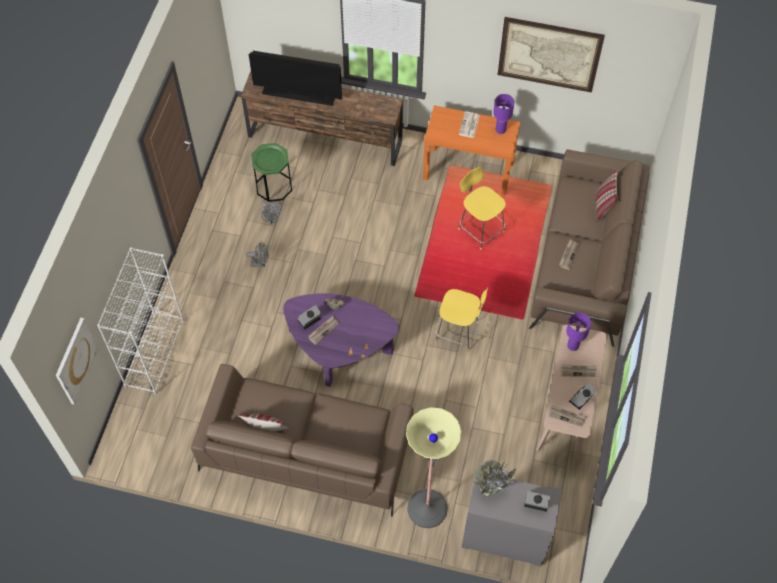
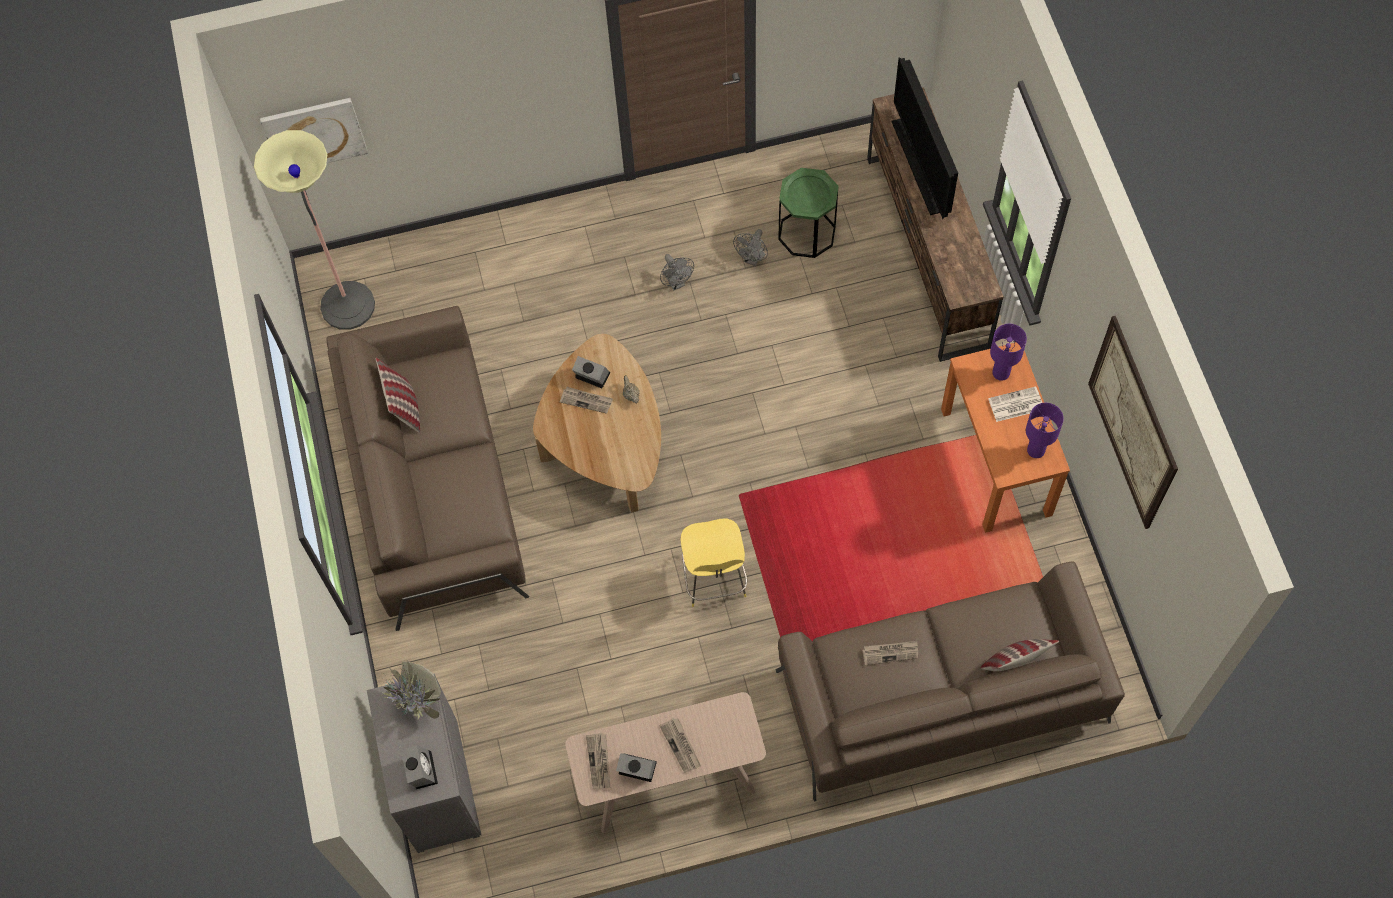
camera: 65 degrees right, 5 degrees up
(155, 353) = (476, 239): white bookcase -> none
(339, 346) = (606, 442): purple coffee table -> brown coffee table
(427, 508) = (428, 668): floor lamp -> floor lamp (348, 306)
(480, 229) = (902, 526): yellow stool -> none
(573, 345) = (719, 719): purple table lamp -> purple table lamp (1001, 372)

